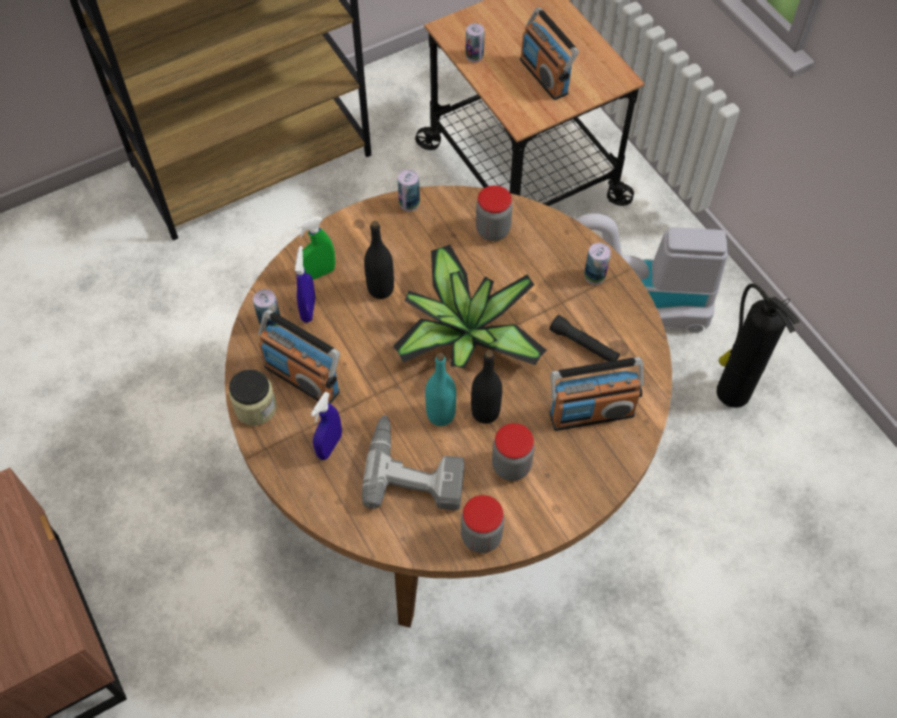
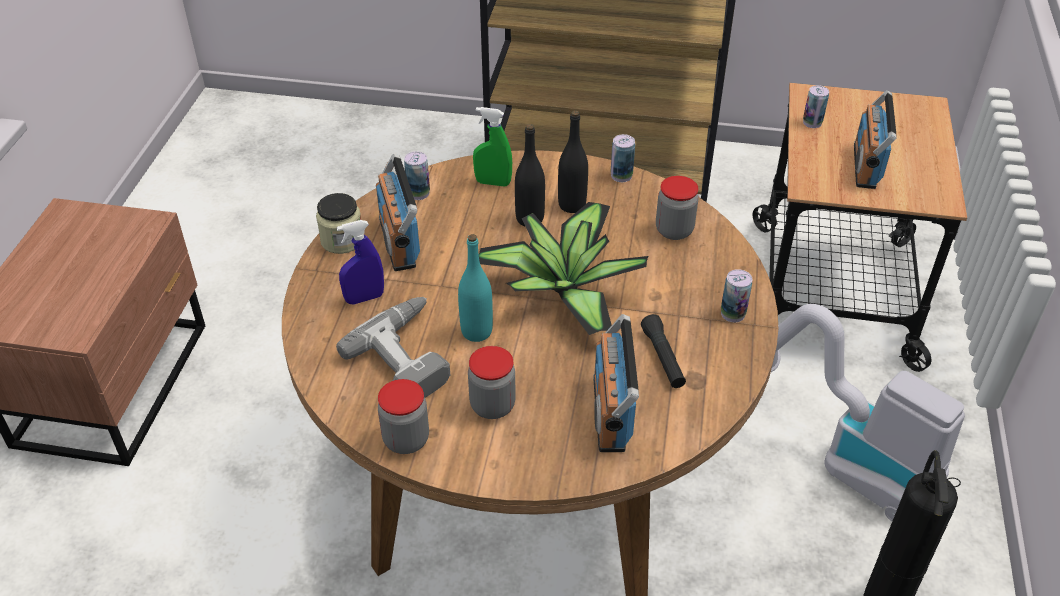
camera: 40 degrees right, 15 degrees down
(308, 309) = (457, 201): blue spray bottle -> none
(485, 412) = (516, 353): black bottle -> black bottle (572, 205)
(591, 413) = (610, 413): radio -> radio turned 60 degrees clockwise

